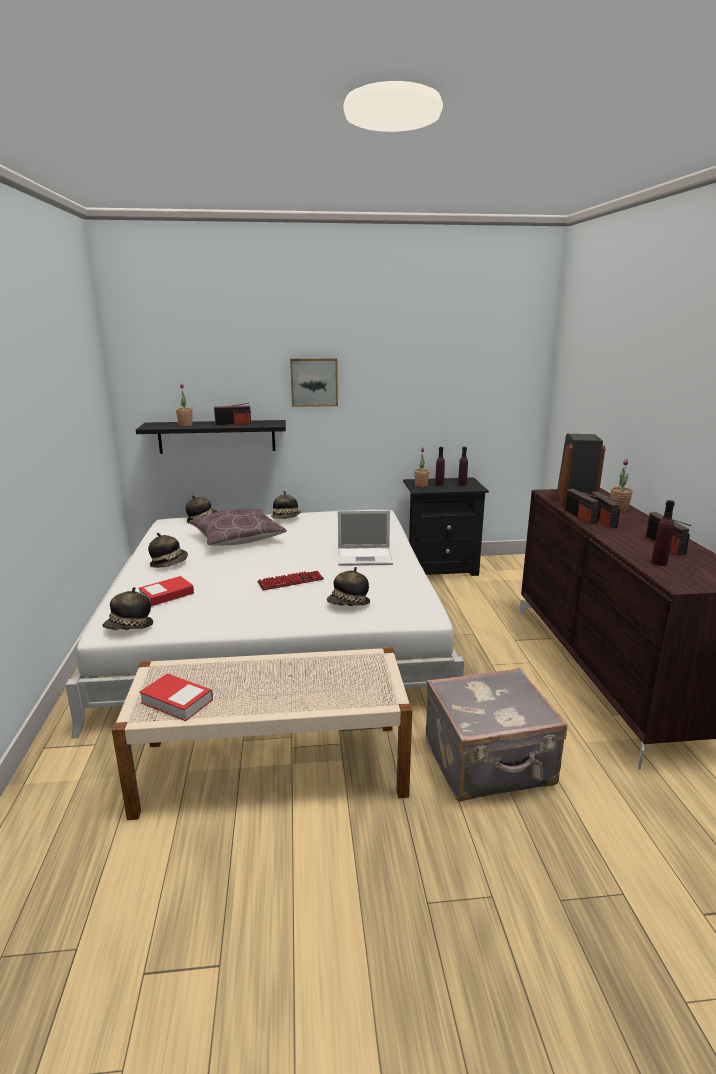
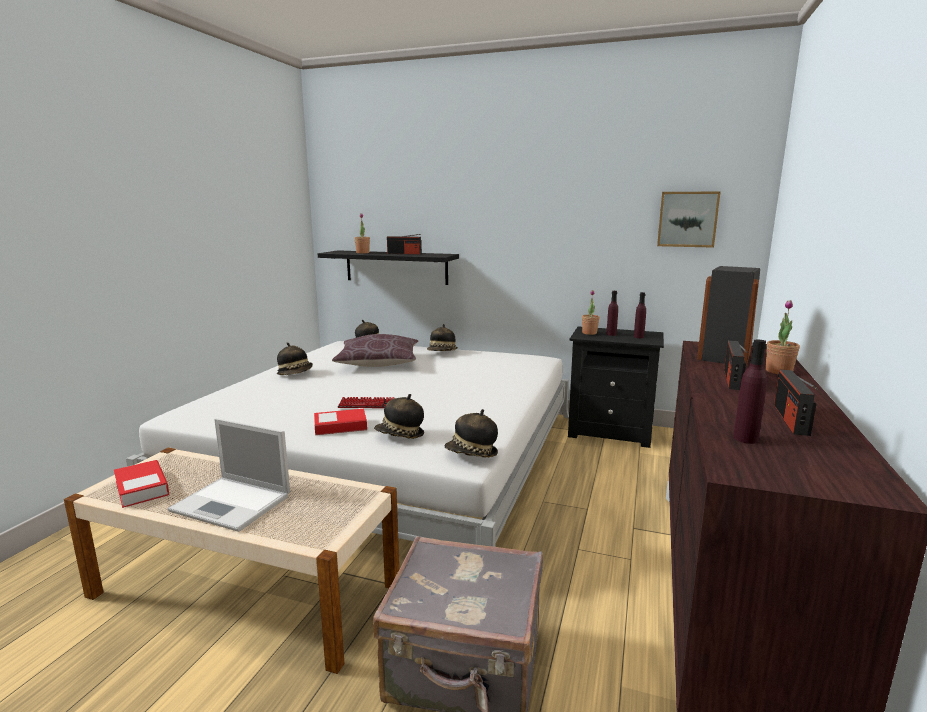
camera: 25 degrees right, 5 degrees down
(129, 628) = (192, 417): hat -> hat (471, 454)
(167, 595) = (257, 397): book -> book (340, 426)
(314, 382) = (488, 216): picture -> picture (687, 219)
(365, 557) = (476, 395): laptop -> laptop (233, 503)
(580, 516) = (705, 372): radio -> none

